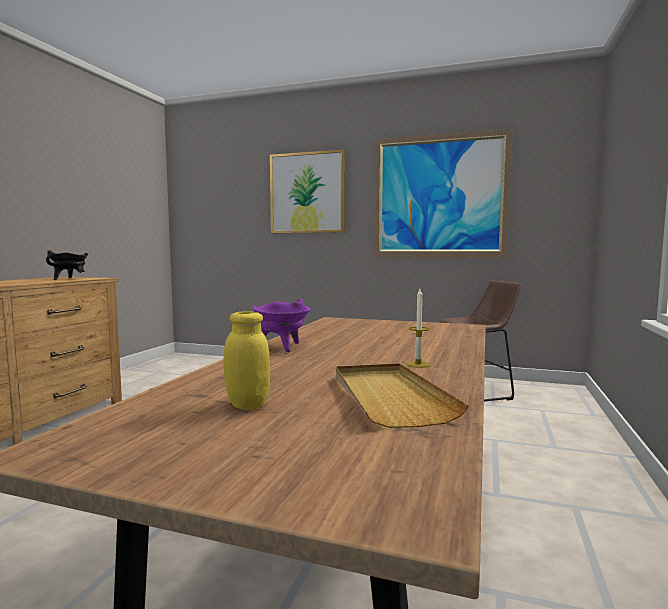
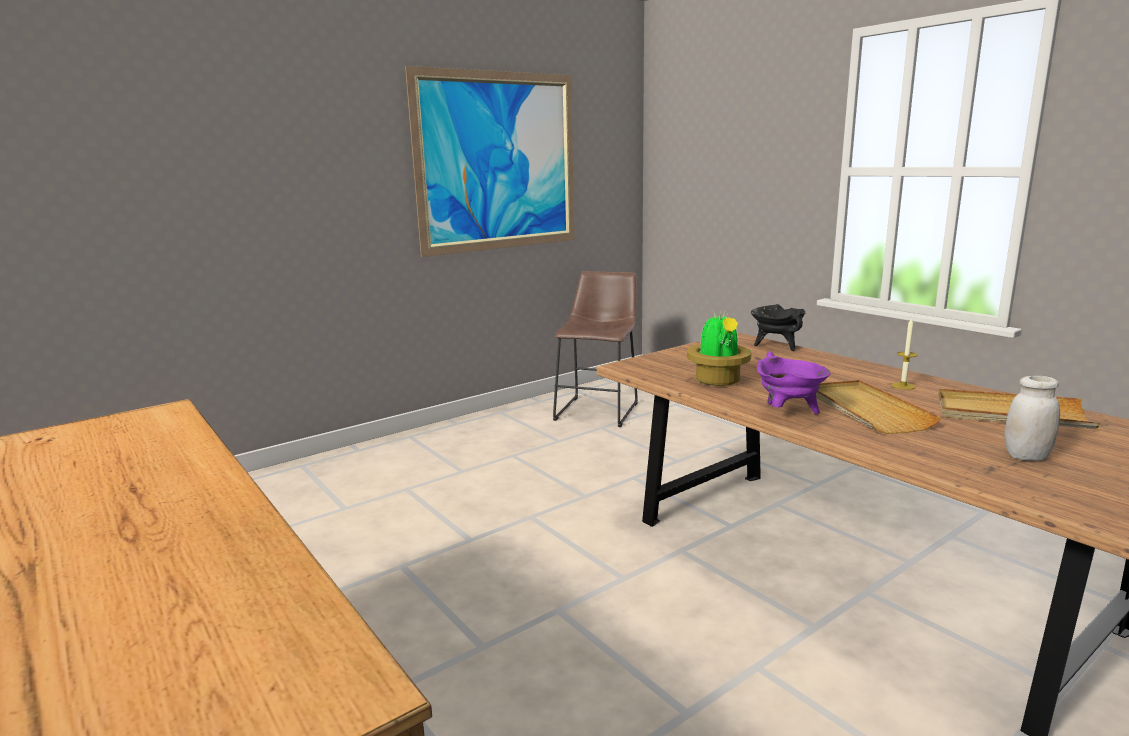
camera: 55 degrees left, 10 degrees up
(69, 279) = (124, 434): black cooking pot -> black cooking pot (776, 346)
(247, 405) = (1026, 456): yellow jar -> white jar
(307, 193) = (294, 153): picture -> none
(319, 360) = (866, 410): none -> beige tray
(333, 332) = (718, 381): none -> potted plant

